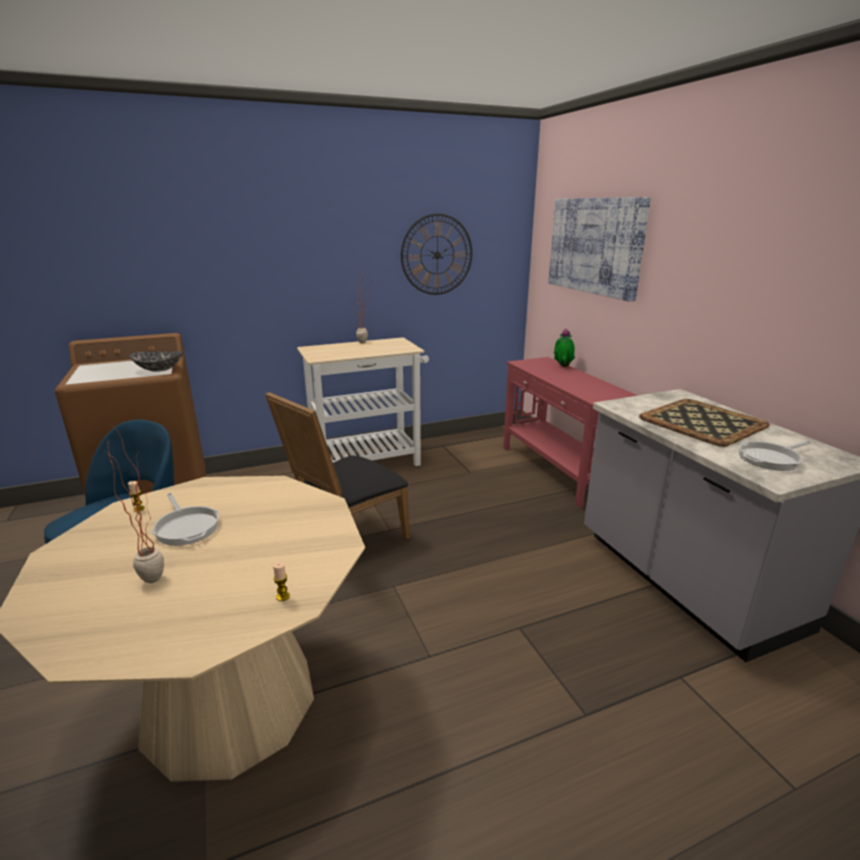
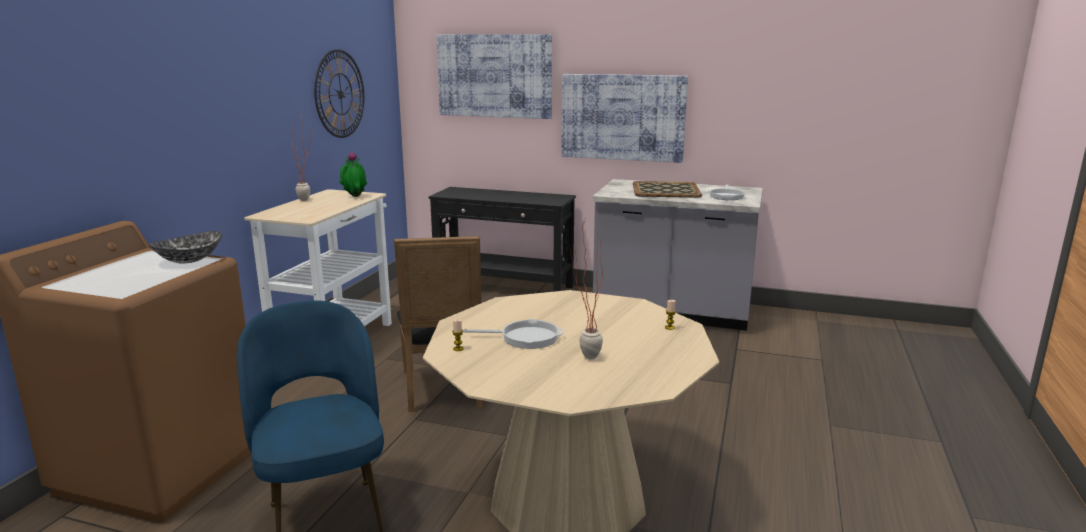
camera: 50 degrees left, 5 degrees down
(557, 471) = (504, 288): red console table -> black console table
(562, 367) = (481, 190): potted plant -> potted plant (354, 197)
(708, 311) = (623, 117): none -> picture

